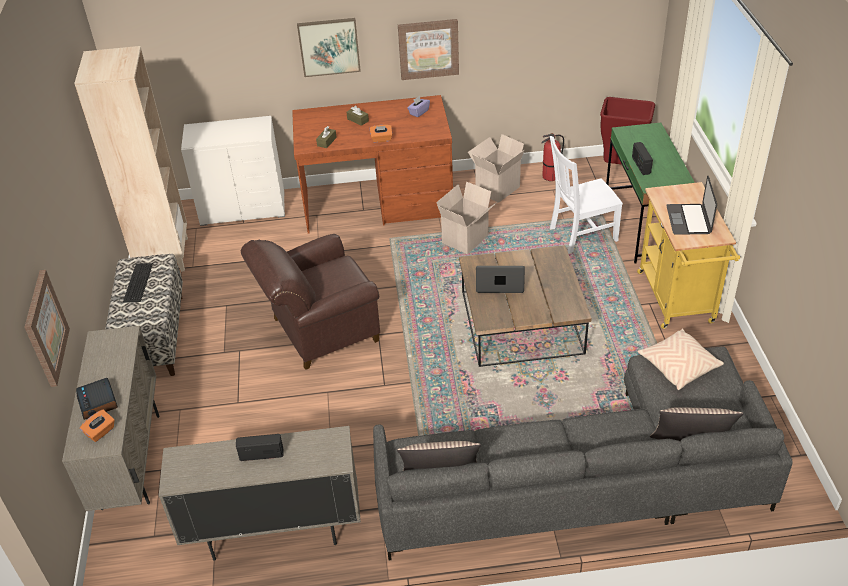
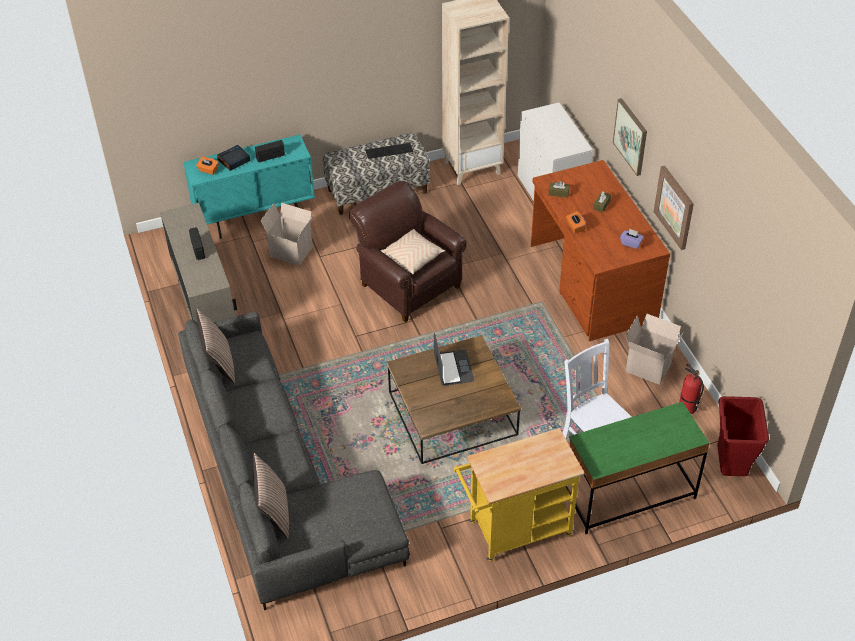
camera: 75 degrees right, 5 degrees up
(45, 328) = (235, 97): picture -> none
(131, 460) = (255, 218): beige cabinet -> turquoise cabinet
(466, 240) = (556, 356): cardboard box -> cardboard box (290, 253)
(641, 165) = (617, 430): radio -> radio (270, 156)
(678, 366) = (367, 500): beige pillow -> beige pillow (412, 257)
(688, 219) = (515, 464): laptop -> none

